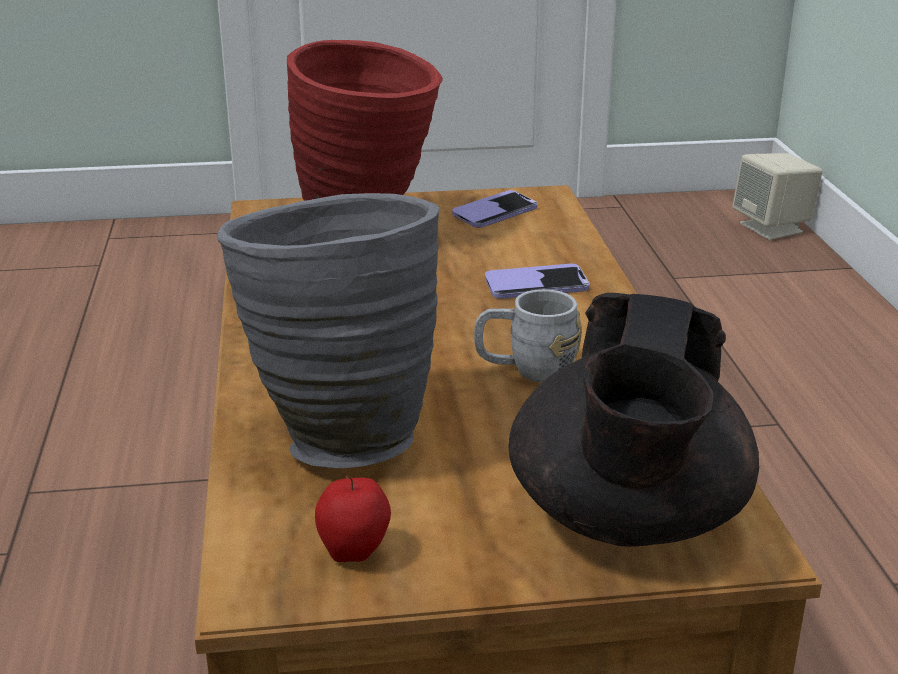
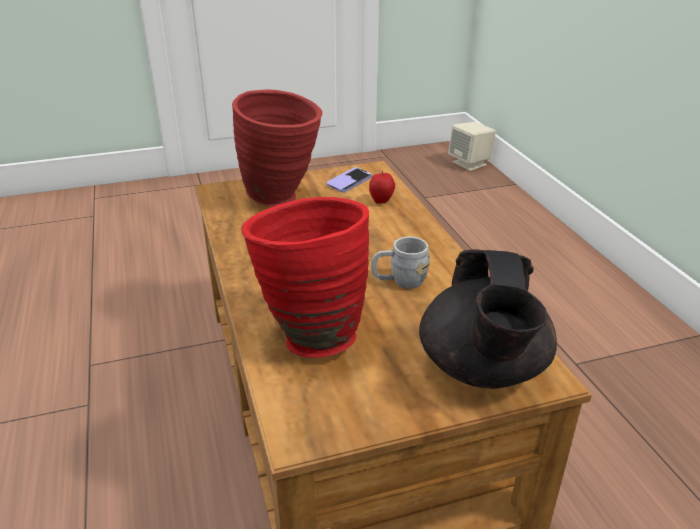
camera: 10 degrees left, 5 degrees up
(337, 435) = (309, 334): grey vase -> red vase
(354, 554) = (344, 408): apple -> apple (381, 201)
(536, 285) = (387, 227): phone -> none

